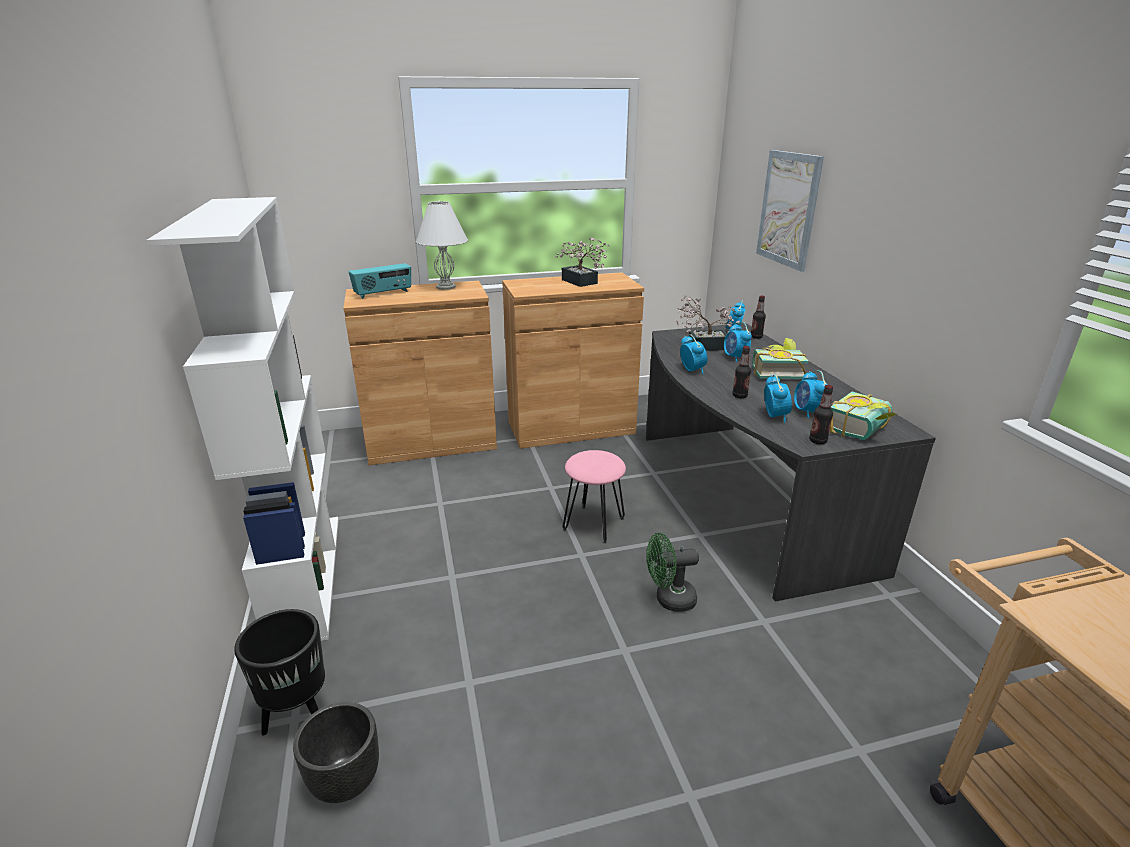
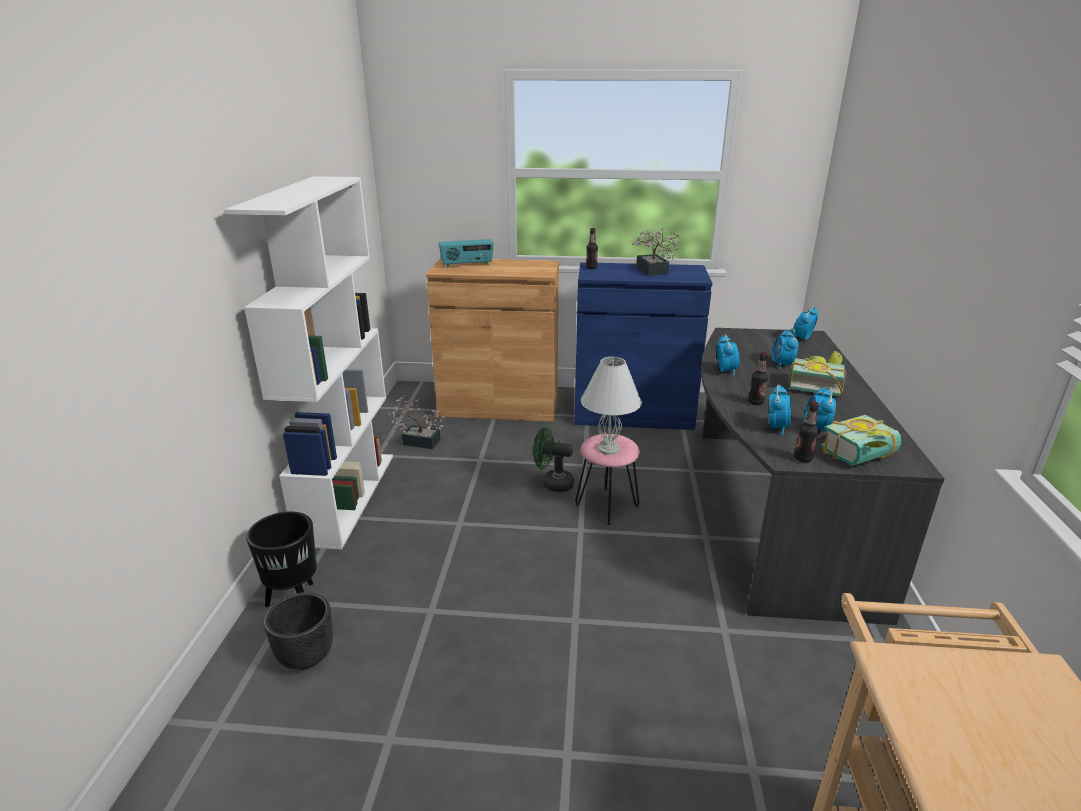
camera: 20 degrees right, 0 degrees up
(445, 287) = (524, 264): white table lamp -> white table lamp (608, 449)
(571, 427) = (633, 413): brown cabinet -> blue cabinet
(669, 599) = (641, 588): green fan -> green fan (552, 483)
(703, 346) = (756, 349): potted plant -> potted plant (418, 441)
(756, 337) = (823, 347): bottle -> bottle (591, 268)
(788, 209) = (871, 214): picture -> none

